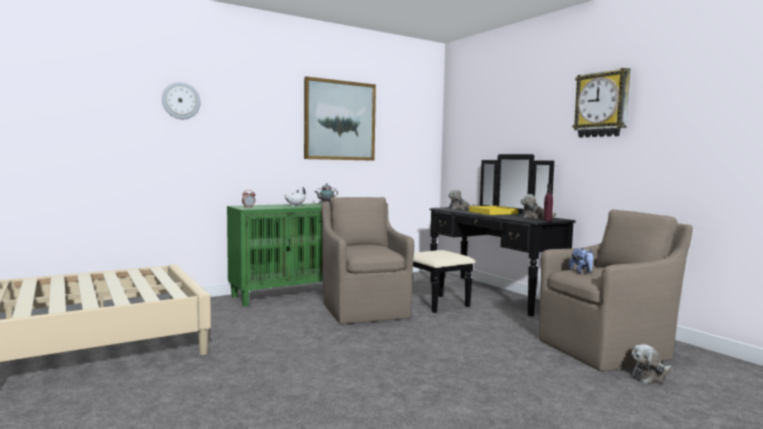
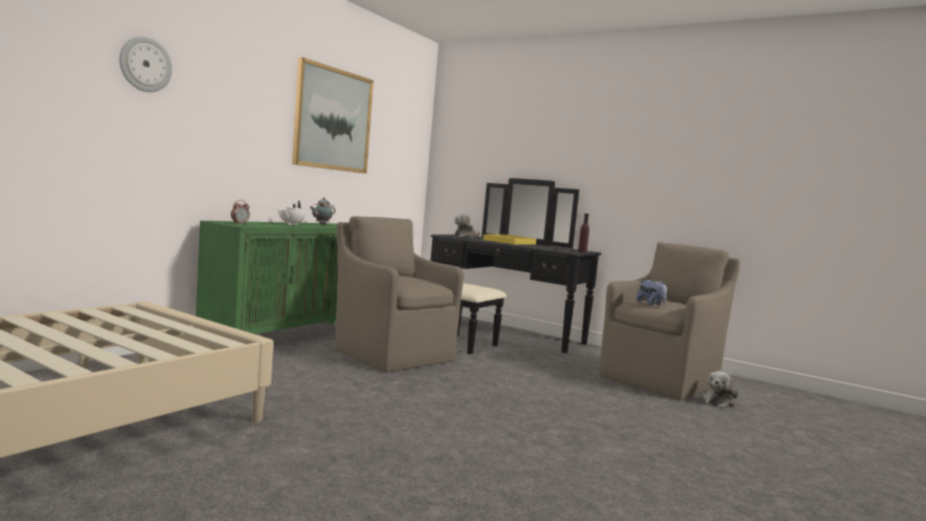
camera: 25 degrees left, 0 degrees up
(535, 217) = (562, 248): plush toy -> none
(602, 104) = (635, 136): wall clock -> none

